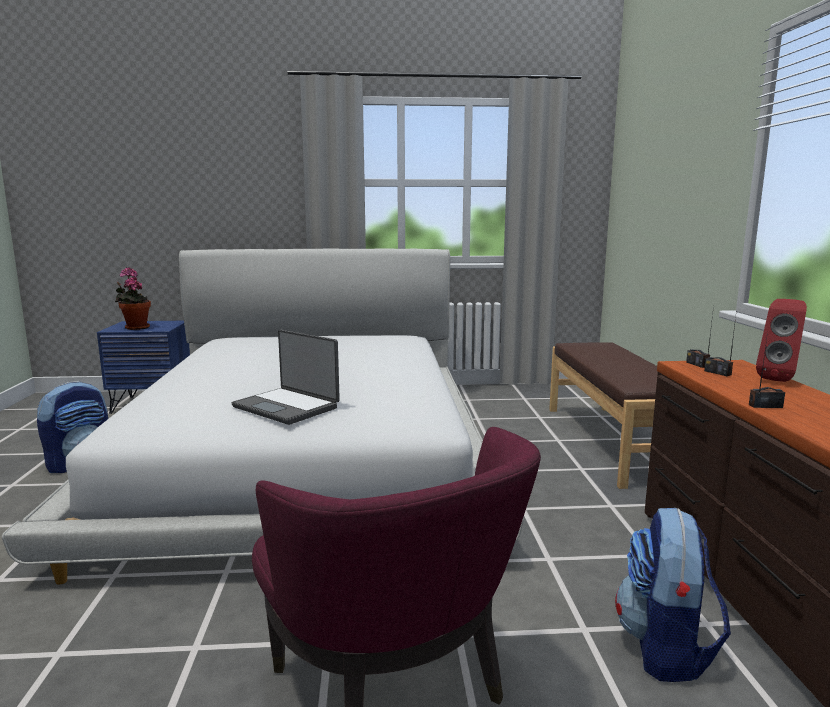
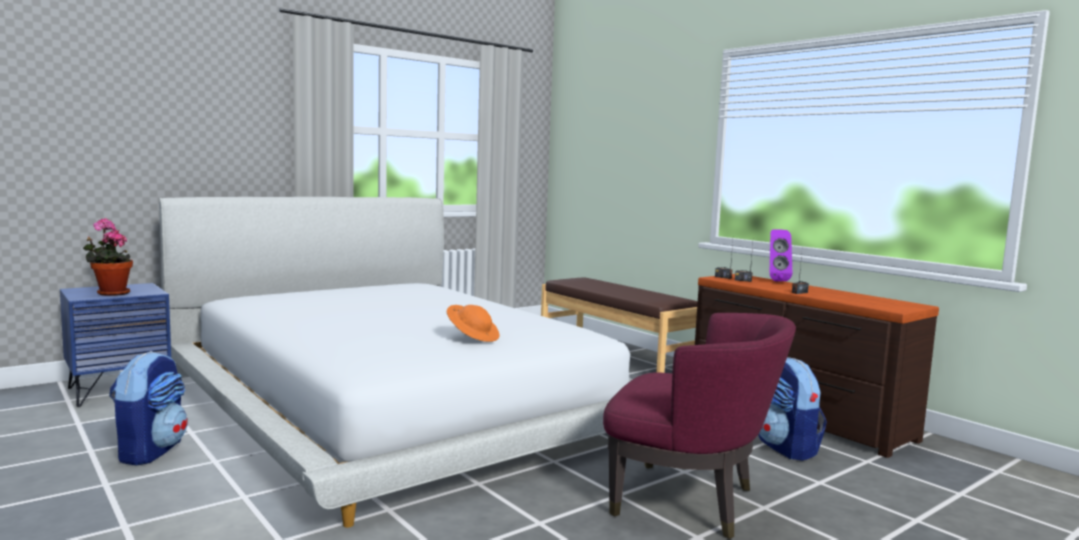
camera: 35 degrees left, 5 degrees down
(287, 407) = (473, 337): laptop -> orange hat
(778, 379) = (776, 281): red speaker -> purple speaker

